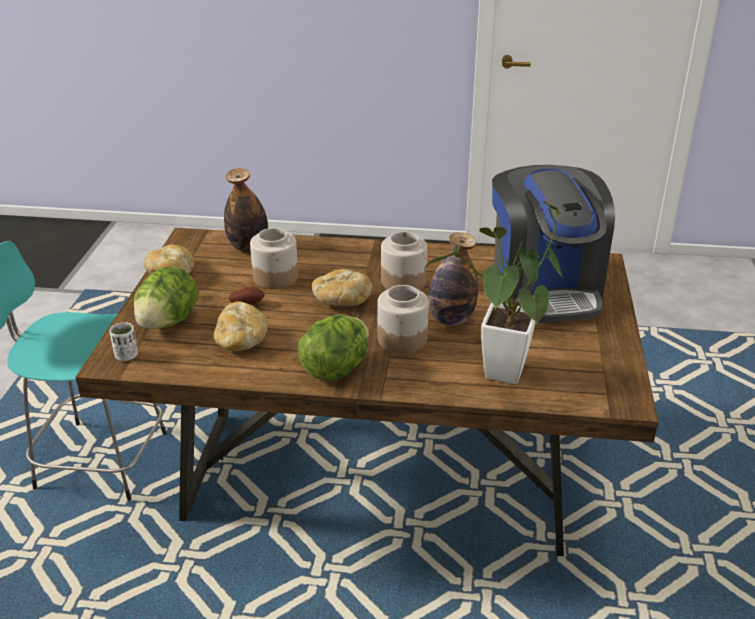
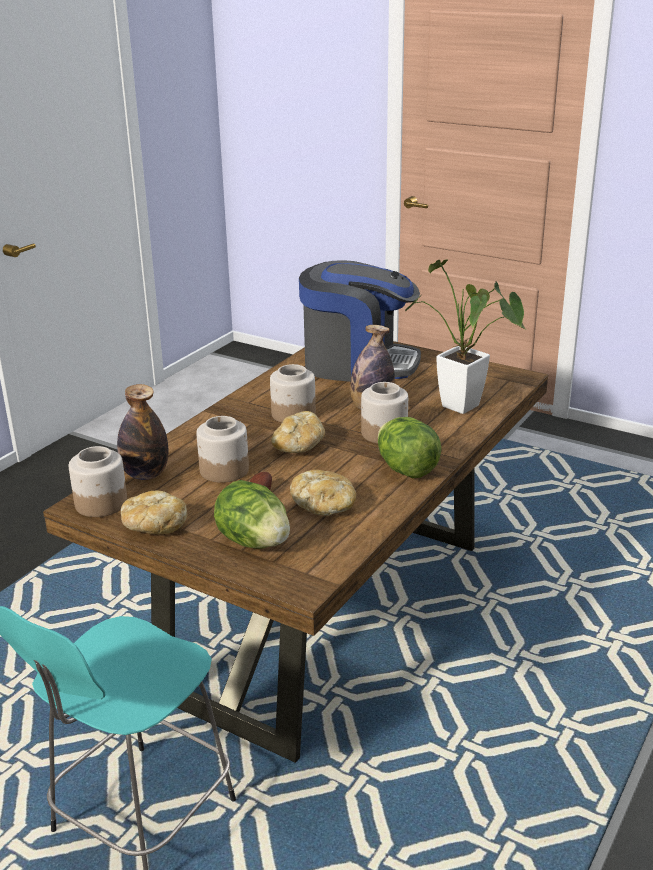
camera: 65 degrees left, 5 degrees down
(126, 356) = (299, 575): white cup -> none
(195, 244) = (100, 503): none -> jar

